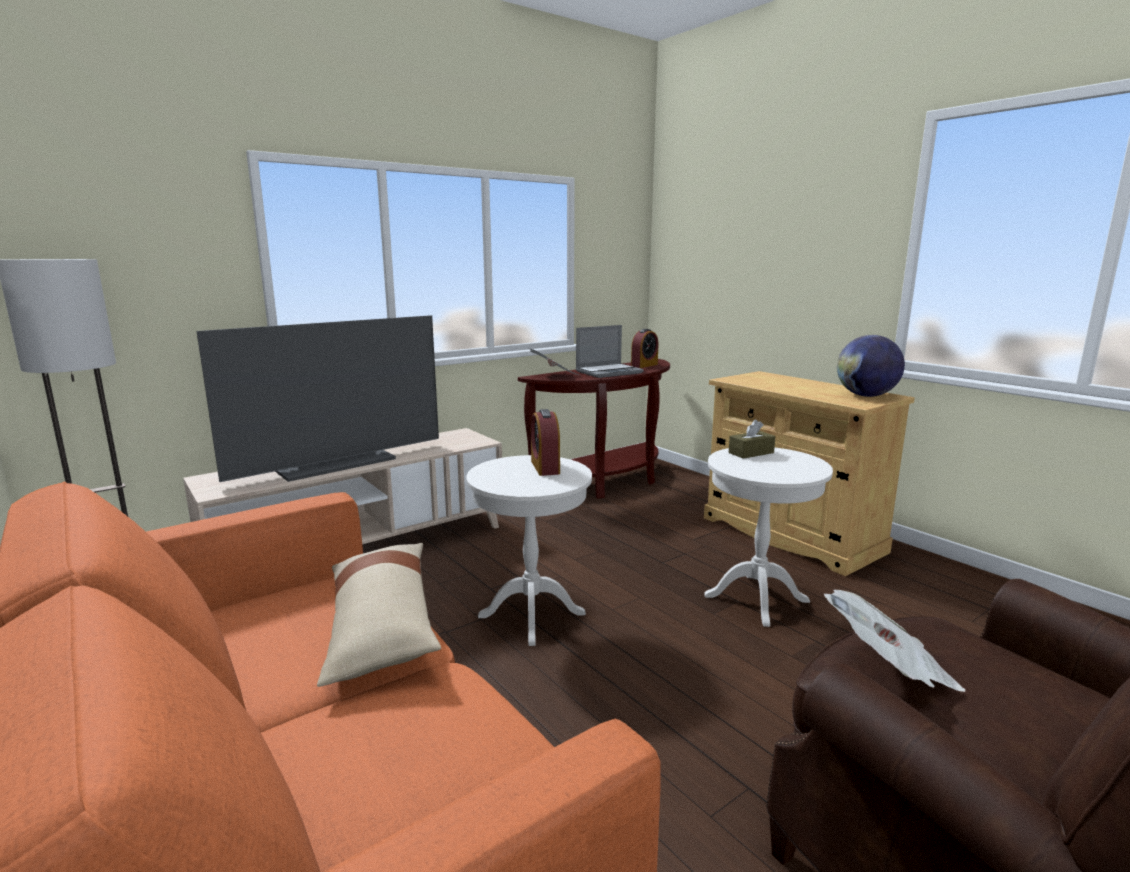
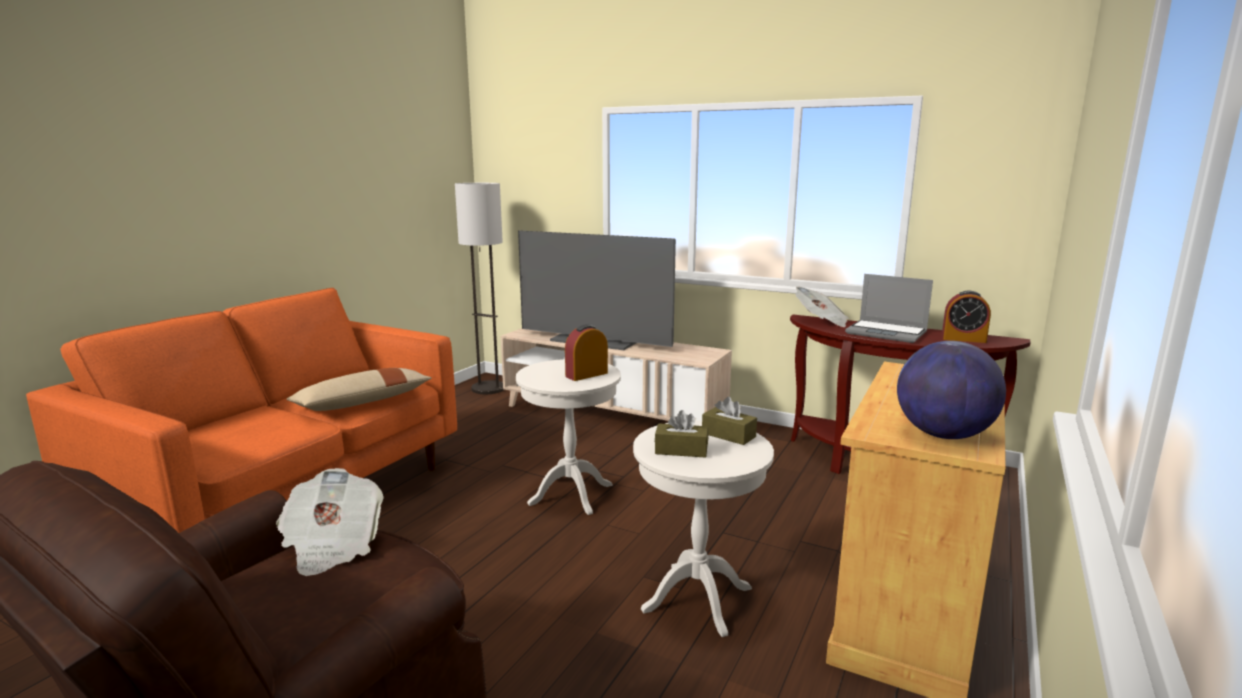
camera: 65 degrees right, 0 degrees up
(777, 469) = (681, 450): none -> brown tissue box

